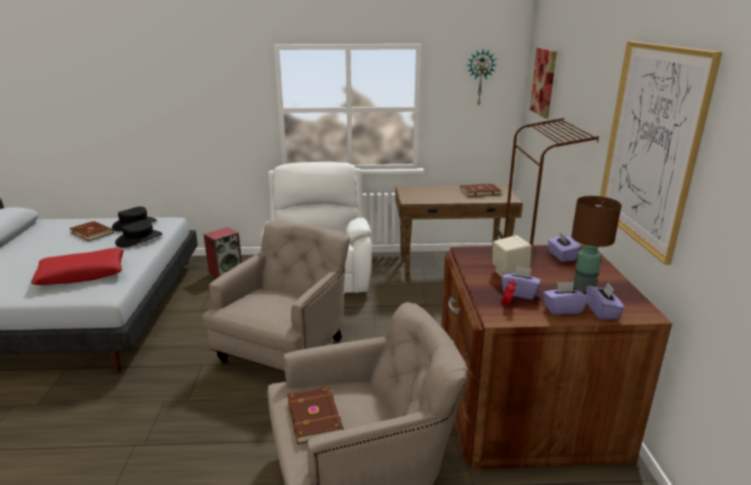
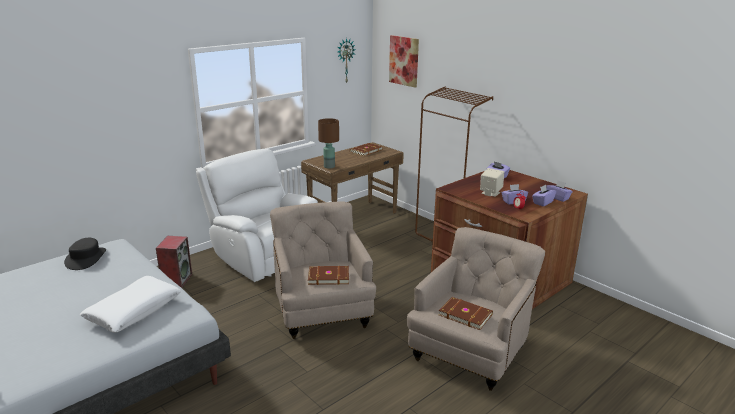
camera: 40 degrees left, 0 degrees up
(82, 274) = (134, 311): red pillow -> white pillow
(92, 232) = (53, 279): brown book -> brown book (328, 276)
(139, 239) = (123, 267): black hat -> none
(584, 288) = (533, 189): brown table lamp -> brown table lamp (329, 166)
(650, 146) = (543, 98): picture -> none

